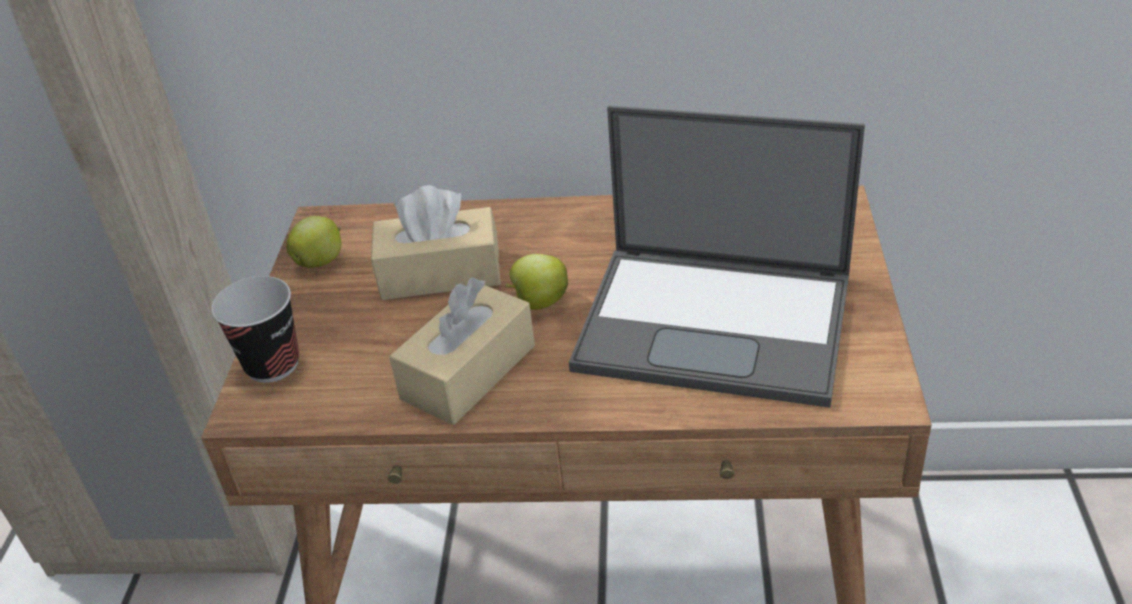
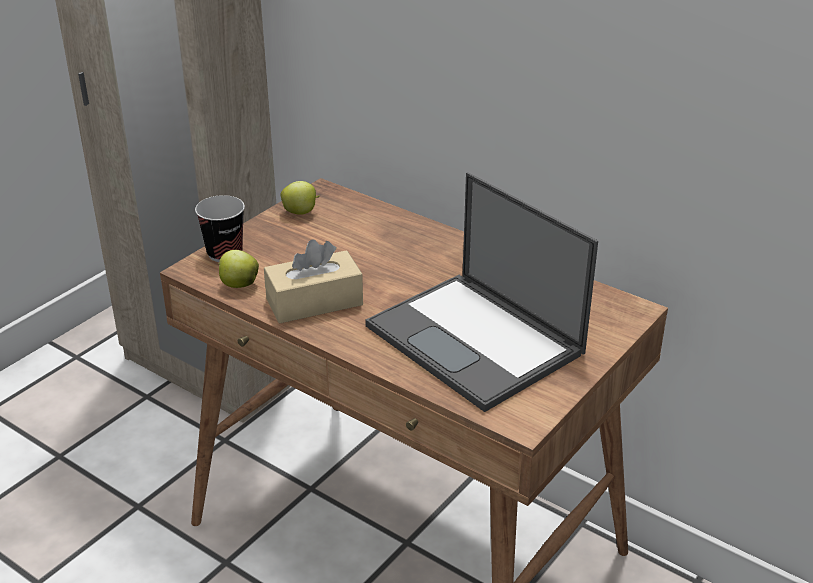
camera: 30 degrees right, 5 degrees down
(440, 274) = (355, 246): beige tissue box -> none
(539, 302) = (390, 284): apple -> apple (238, 284)

